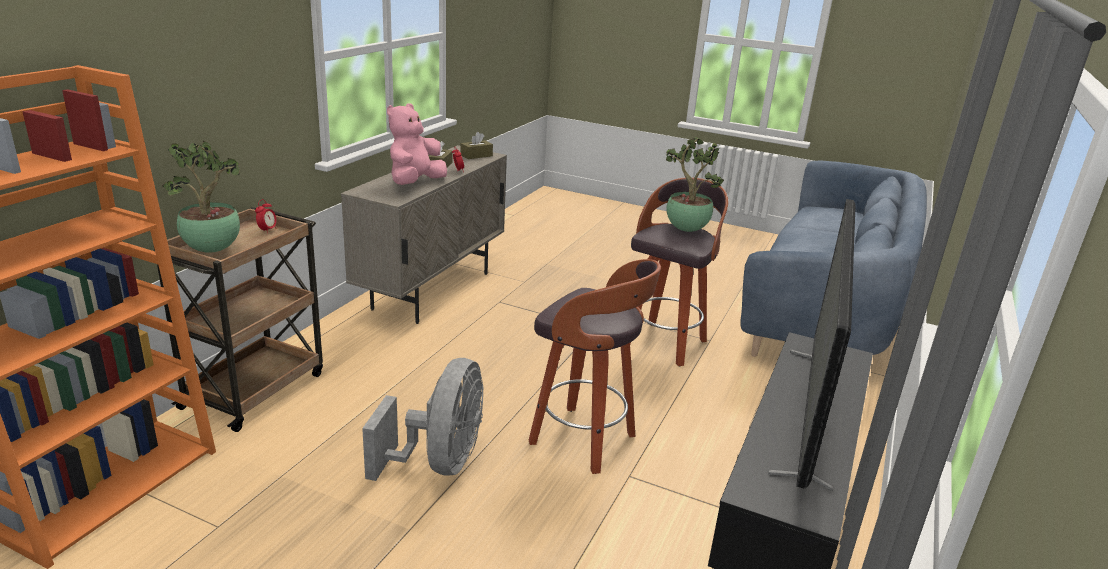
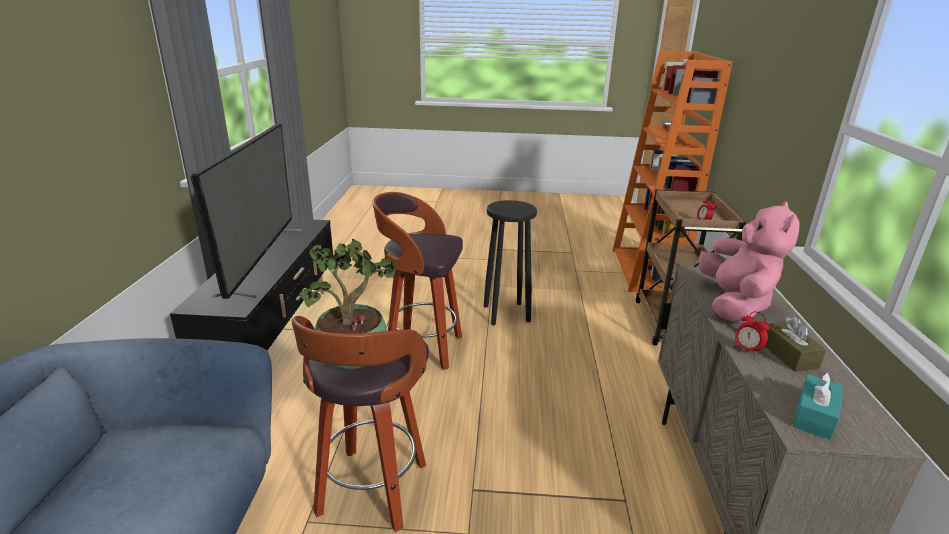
camera: 160 degrees right, 0 degrees up
(214, 250) = (692, 206): potted plant -> none
(439, 462) = (506, 314): grey fan -> black stool
(476, 155) = (814, 416): brown tissue box -> turquoise tissue box

